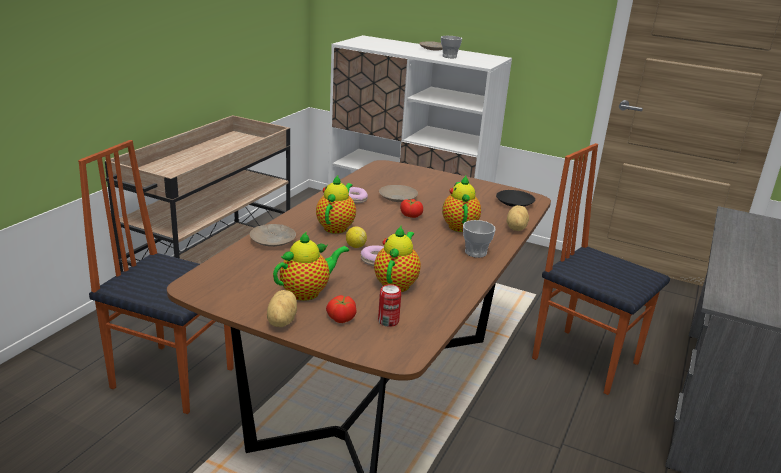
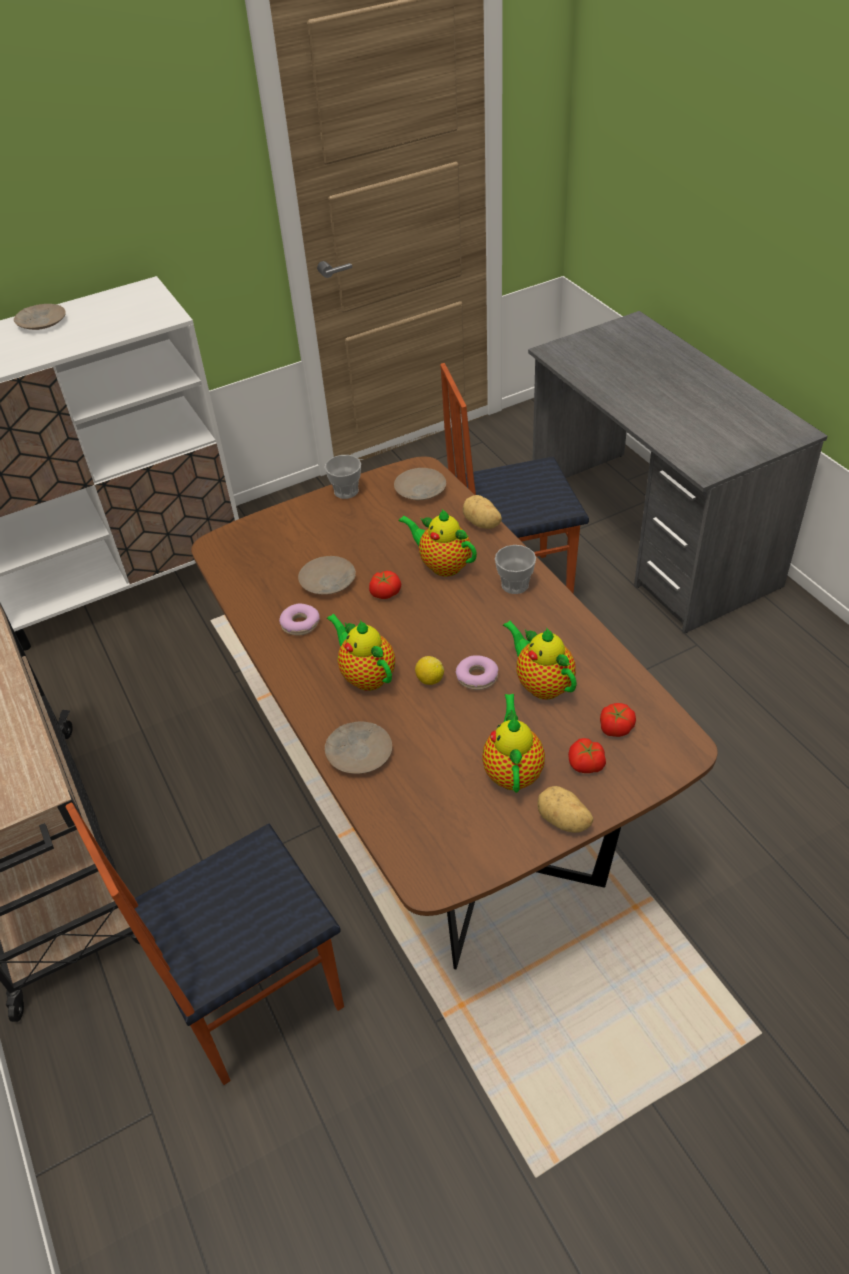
camera: 50 degrees left, 20 degrees up
(388, 321) = (615, 727): can -> tomato
(449, 56) = (98, 326): cup -> cup (346, 491)
(514, 203) = (421, 490): black plate -> beige plate

